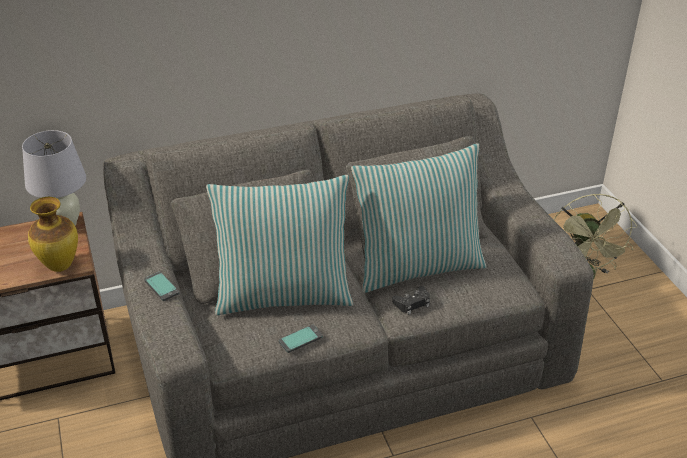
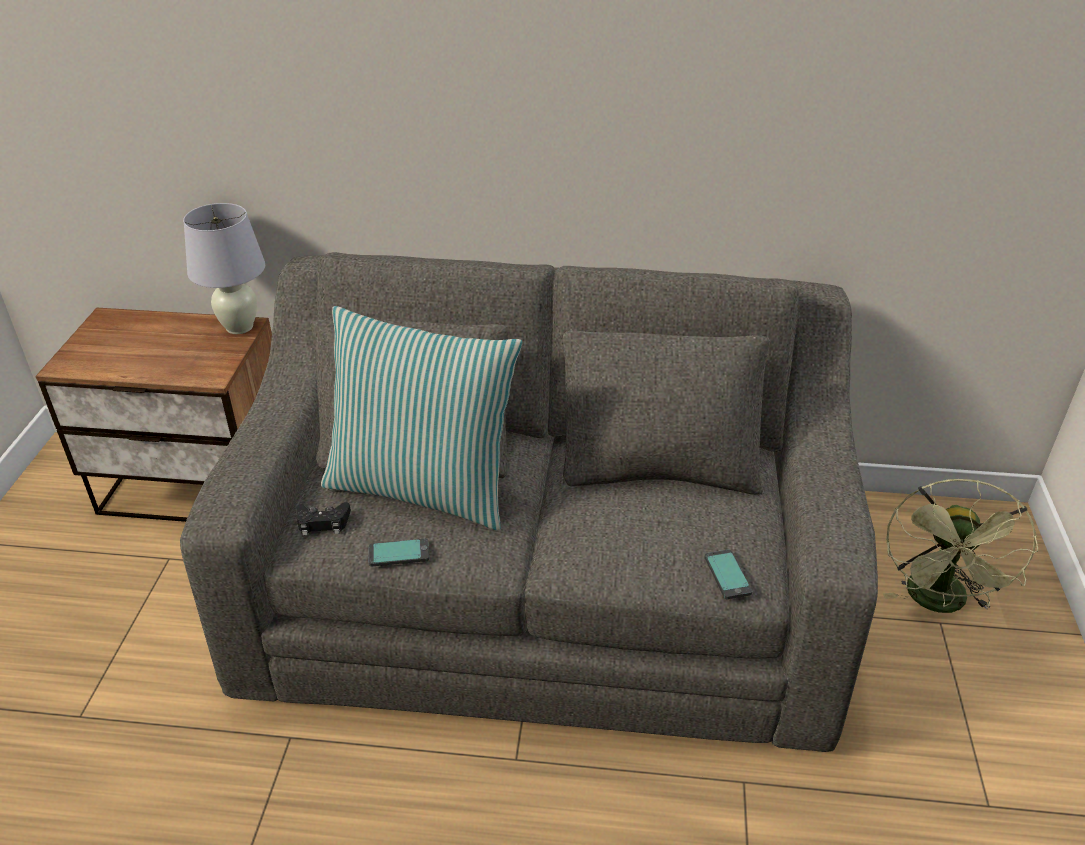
camera: 25 degrees right, 0 degrees up
(61, 266) = (195, 373): vase -> none
(162, 287) = (273, 430): phone -> phone (728, 575)
(412, 303) = (582, 554): black game controller -> black game controller (323, 522)
(417, 266) = (627, 505): pillow -> none

